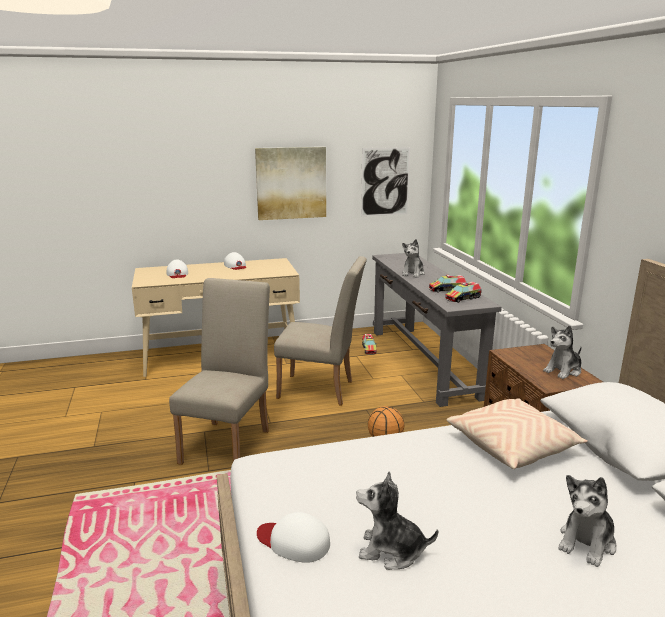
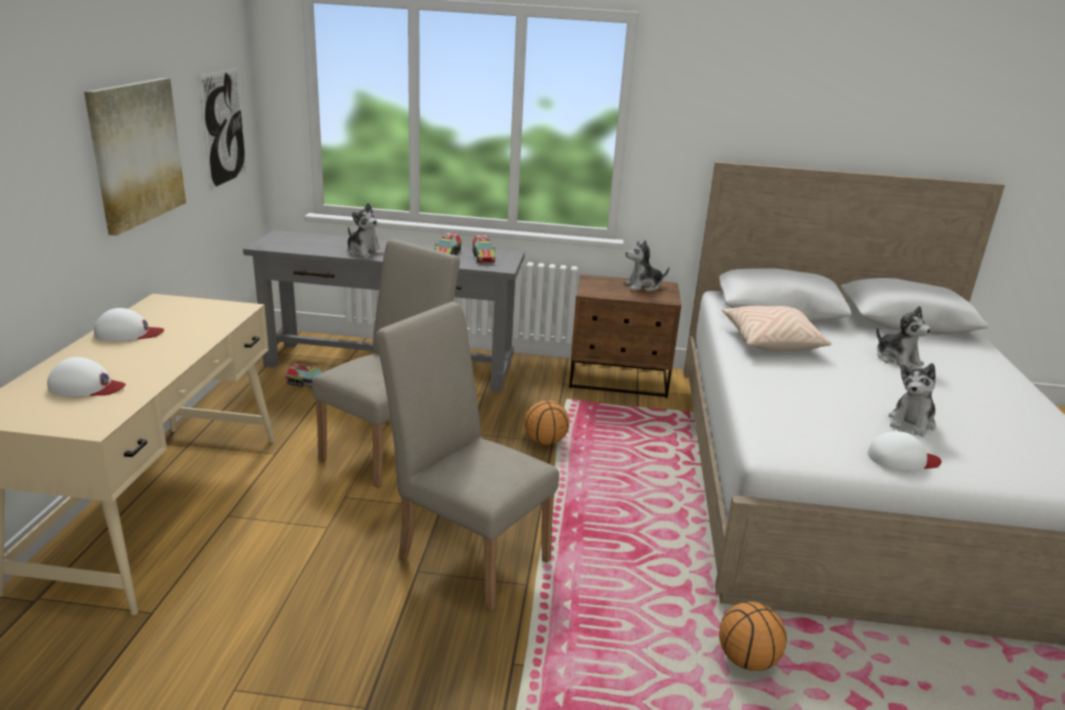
camera: 70 degrees left, 5 degrees up
(161, 588) = (748, 660): none -> basketball
(294, 541) = (902, 459): white cap -> white cap turned 135 degrees counterclockwise
(563, 371) = (643, 286): plush toy -> plush toy turned 90 degrees clockwise

